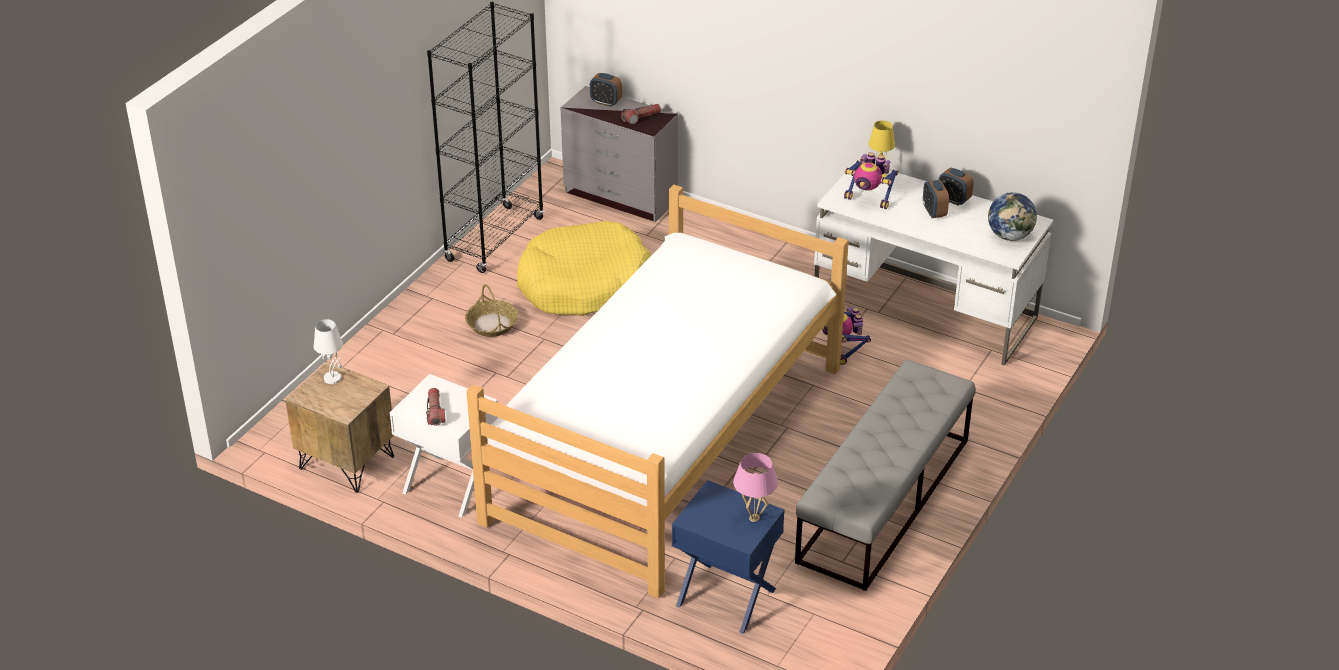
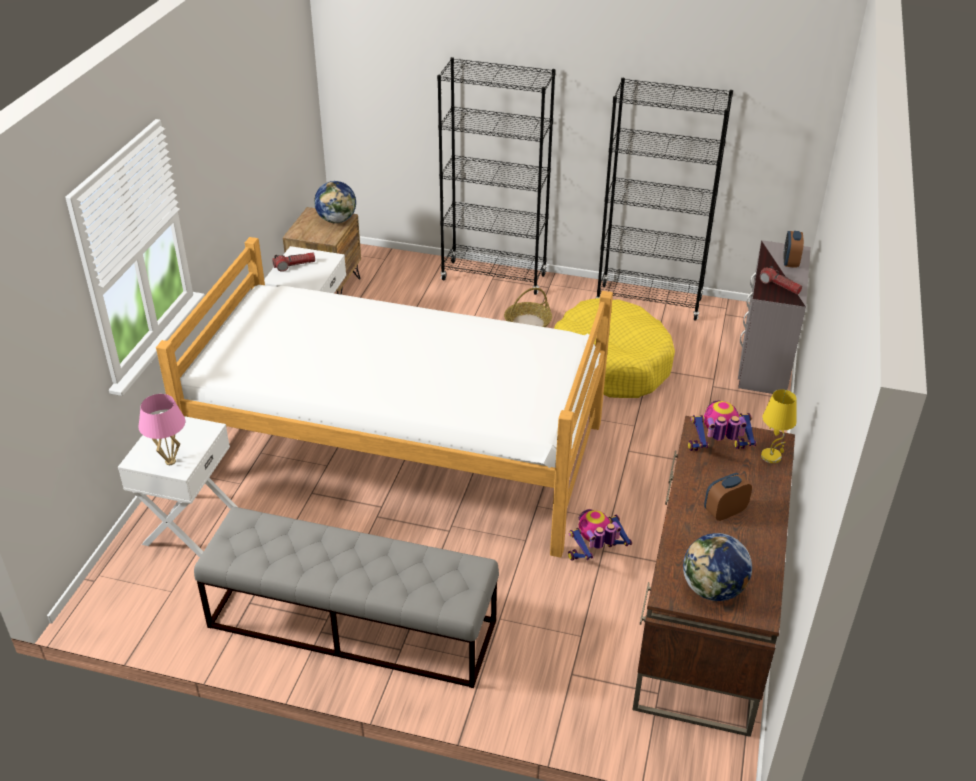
camera: 75 degrees right, 0 degrees up
(333, 378) = (337, 220): white table lamp -> globe
(391, 332) = (494, 277): none -> black bookcase
(725, 598) = (189, 525): blue nightstand -> white nightstand
(868, 199) = (717, 453): toy robot -> toy robot turned 75 degrees clockwise
(925, 310) = (705, 619): white desk -> brown desk
(953, 200) = (763, 527): alarm clock -> none

